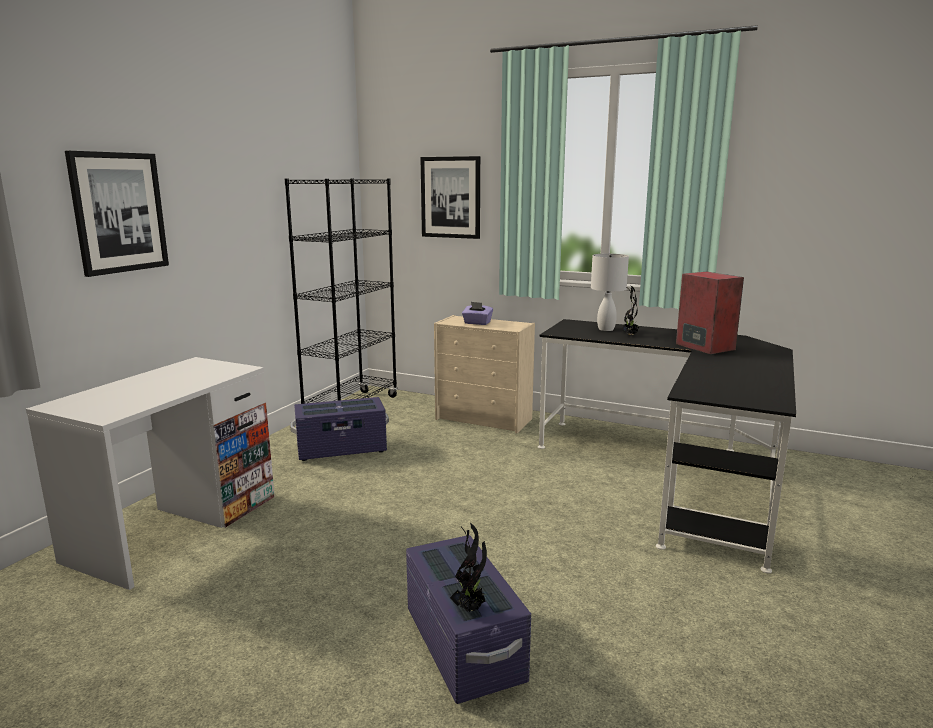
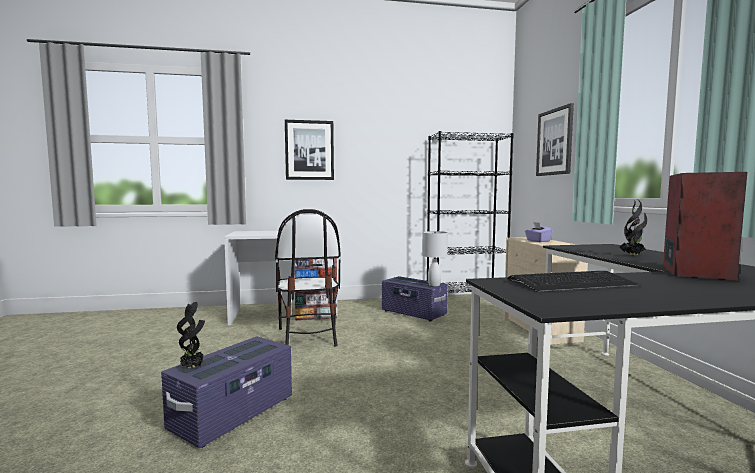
camera: 55 degrees right, 10 degrees down
(303, 536) = (308, 336): none -> chair
(605, 329) = (625, 251): white table lamp -> white table lamp (434, 285)
(712, 380) = (571, 283): none -> keyboard

